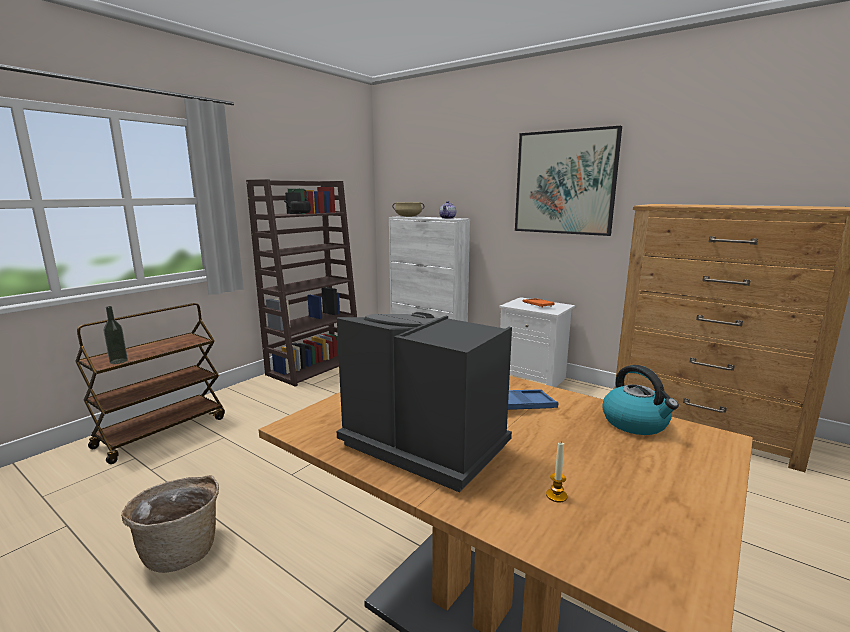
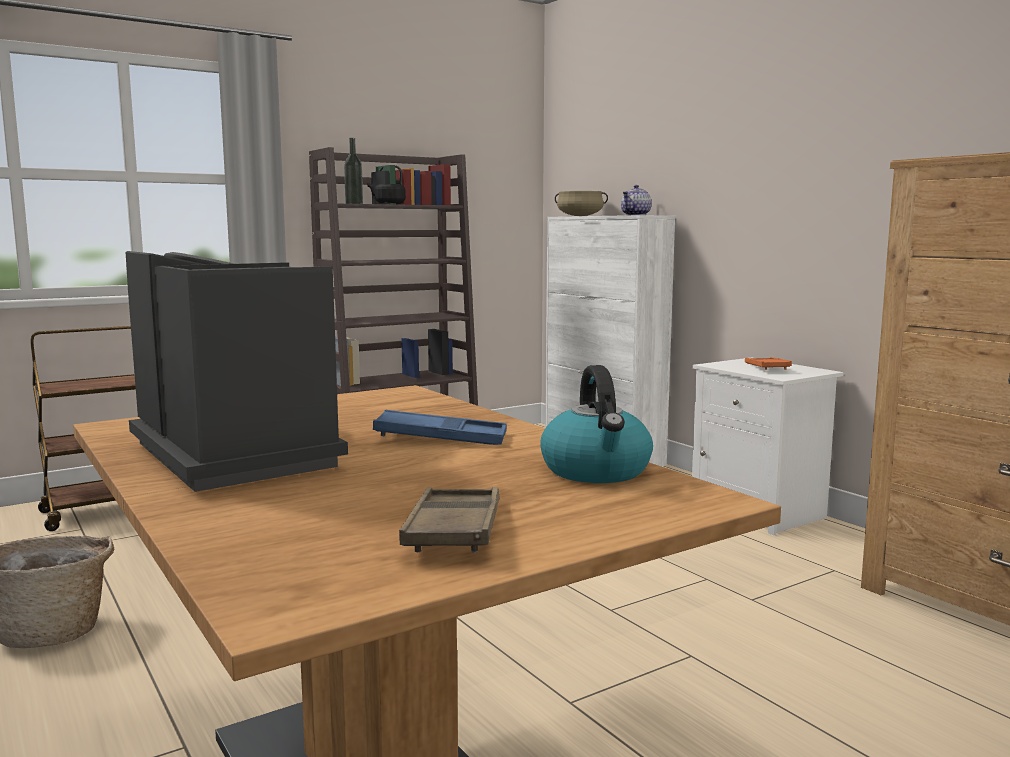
camera: 20 degrees right, 5 degrees down
(118, 361) = (76, 387): bottle -> bottle (354, 204)
(556, 496) = (316, 512): candle -> none
(565, 182) = (826, 139): picture -> none
(650, 495) = (454, 530): none -> brown tray

